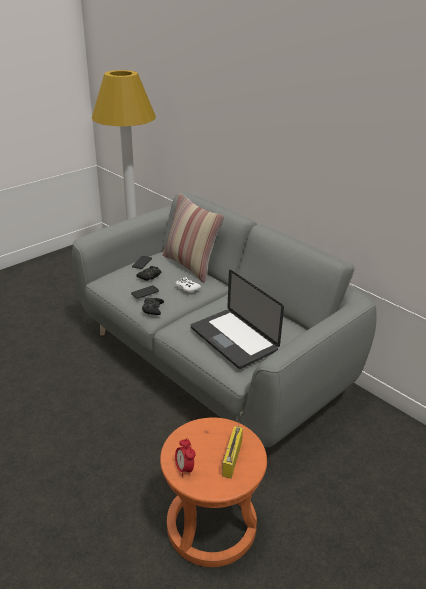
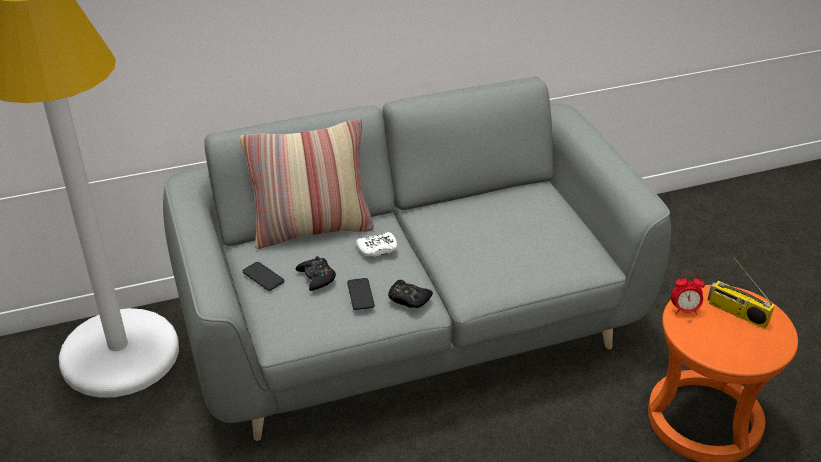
camera: 65 degrees left, 5 degrees up
(184, 469) = (746, 354): alarm clock -> alarm clock (684, 310)
(233, 339) = (531, 243): laptop -> none

